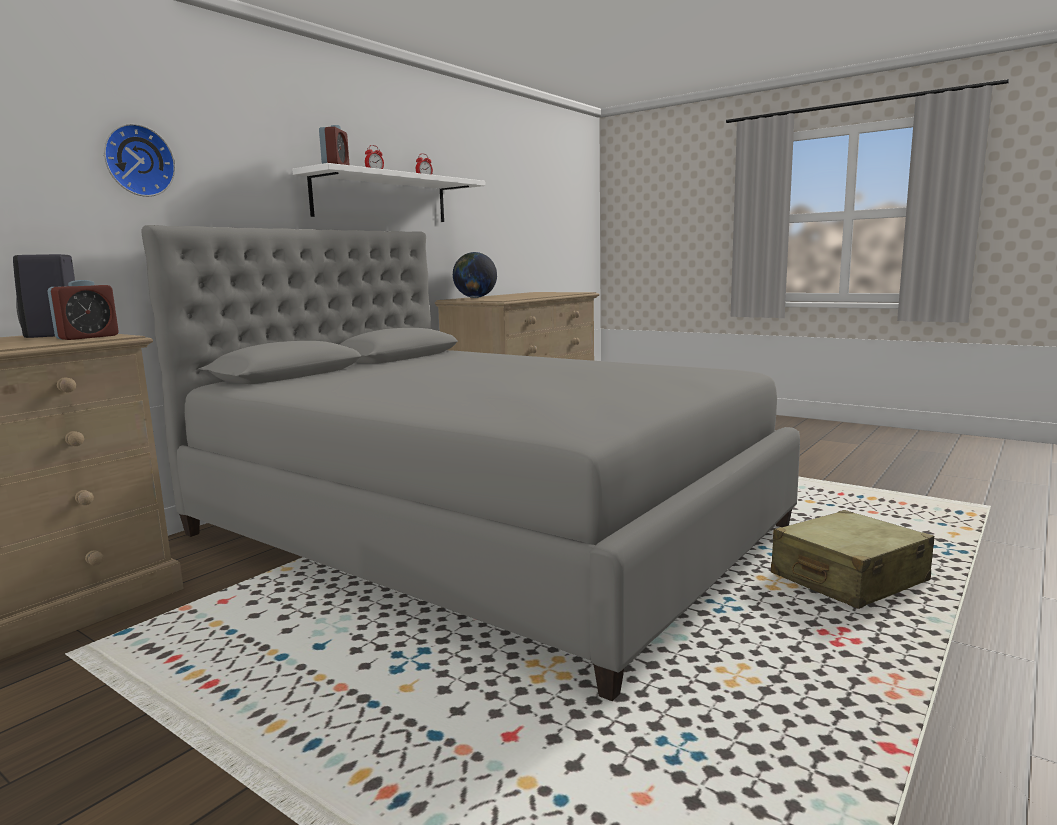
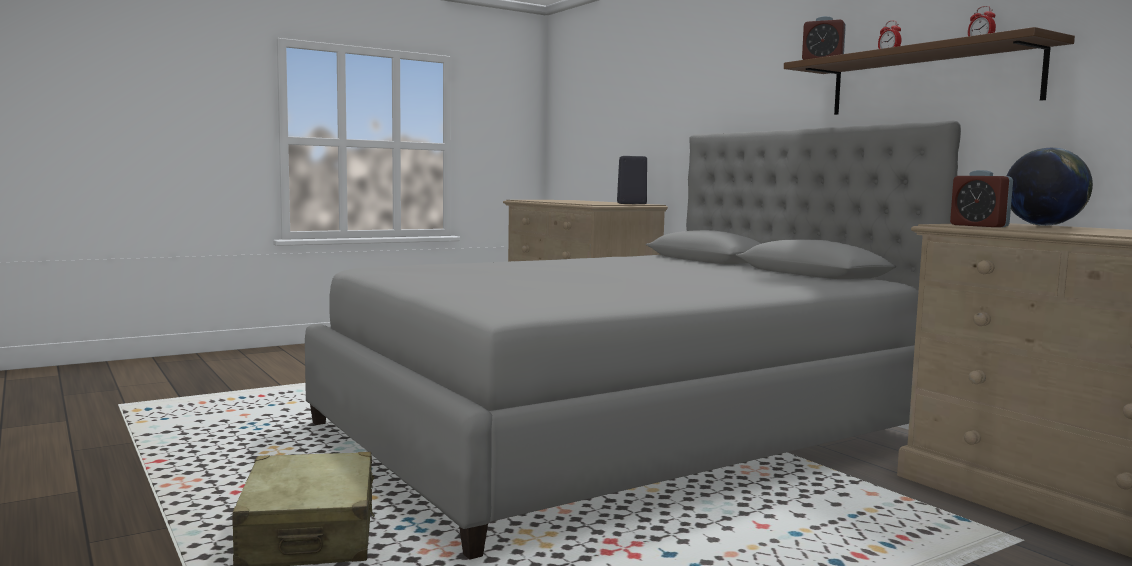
camera: 110 degrees right, 5 degrees down
(87, 337) = (601, 203): alarm clock -> alarm clock (979, 226)
(138, 161) = (716, 87): wall clock -> none
(381, 198) = (930, 81): white shelf -> brown shelf

